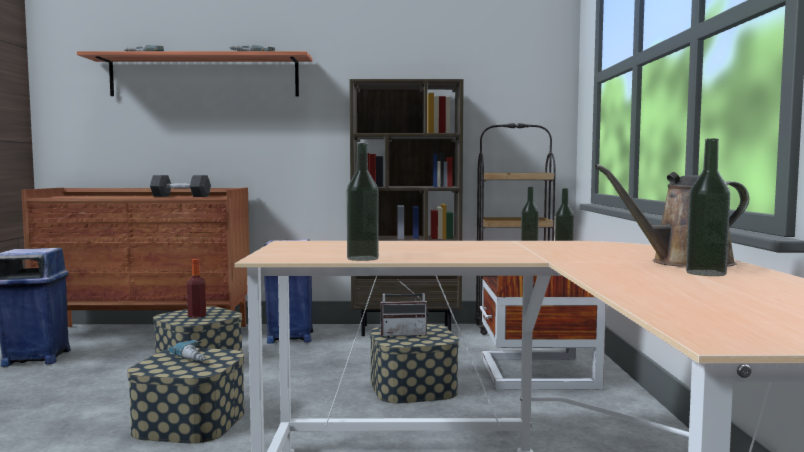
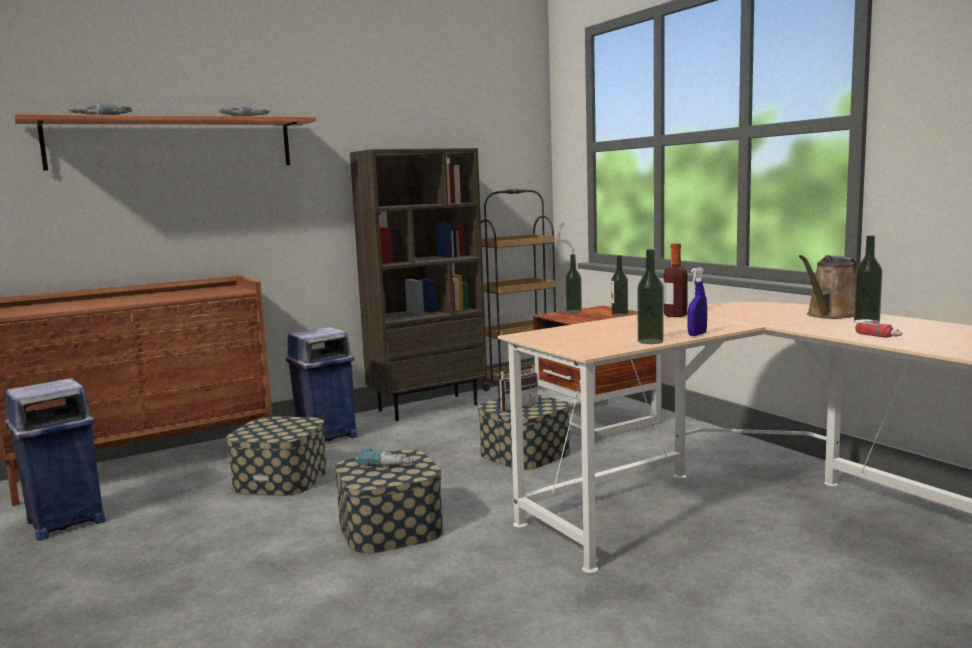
camera: 30 degrees left, 5 degrees up
(180, 196) = (178, 294): grey dumbbell -> none
(197, 316) = (277, 429): bottle -> bottle (675, 315)
(436, 259) = (697, 334): none -> blue spray bottle
(680, 285) = (886, 332): none -> power drill

